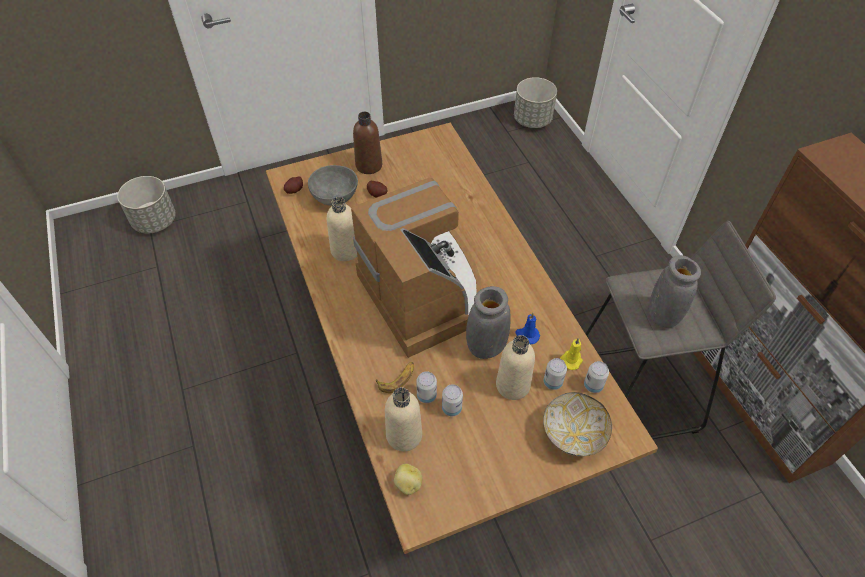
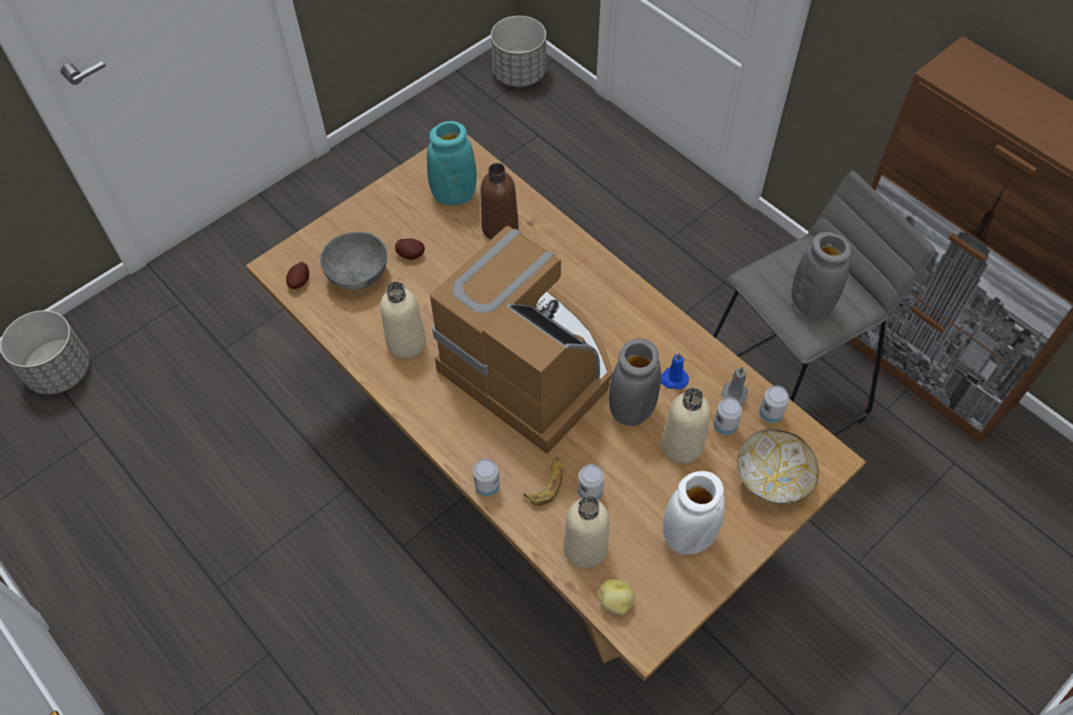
camera: 20 degrees left, 5 degrees up
(369, 165) = (381, 218): brown bottle -> brown bottle (500, 228)
(426, 164) = (454, 194): none -> turquoise vase
(451, 408) = (625, 497): can -> can (487, 486)
(487, 455) = (688, 536): none -> white vase
(571, 359) = (734, 392): yellow candle -> grey candle

